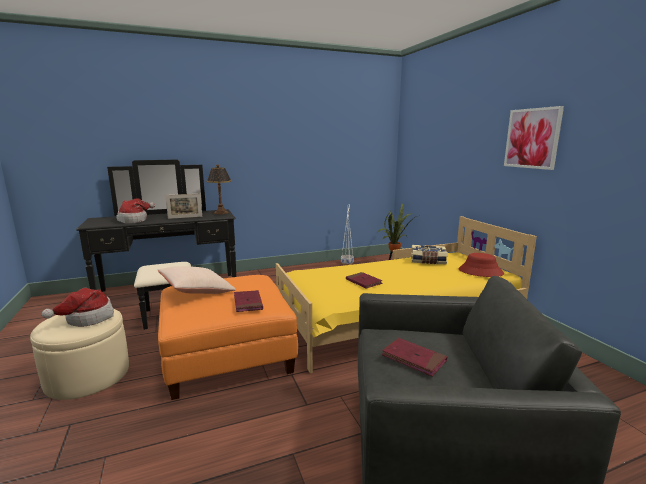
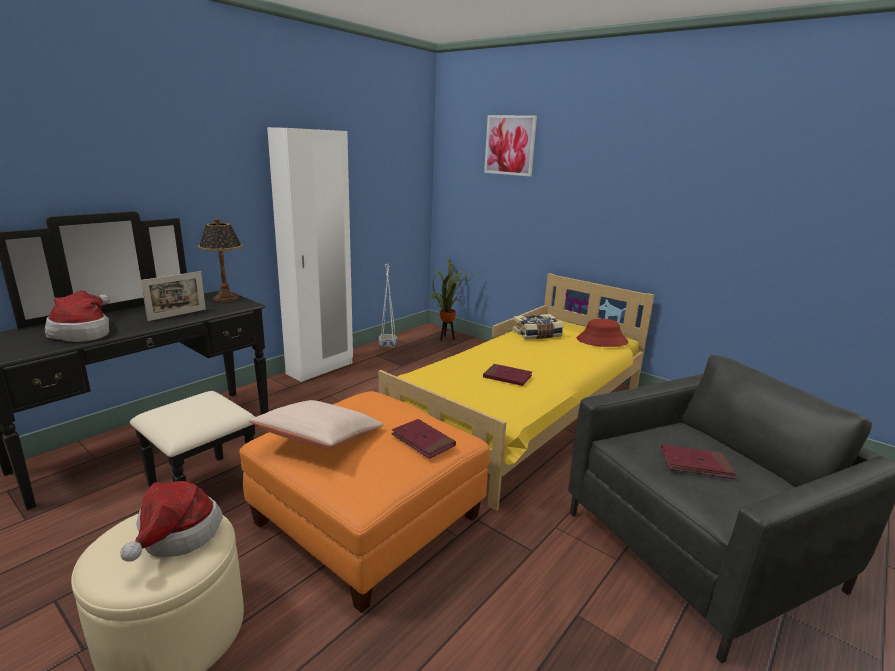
camera: 30 degrees left, 5 degrees up
(291, 269) = (320, 369): none -> white wardrobe
(532, 138) = (646, 185): picture -> picture (510, 145)

